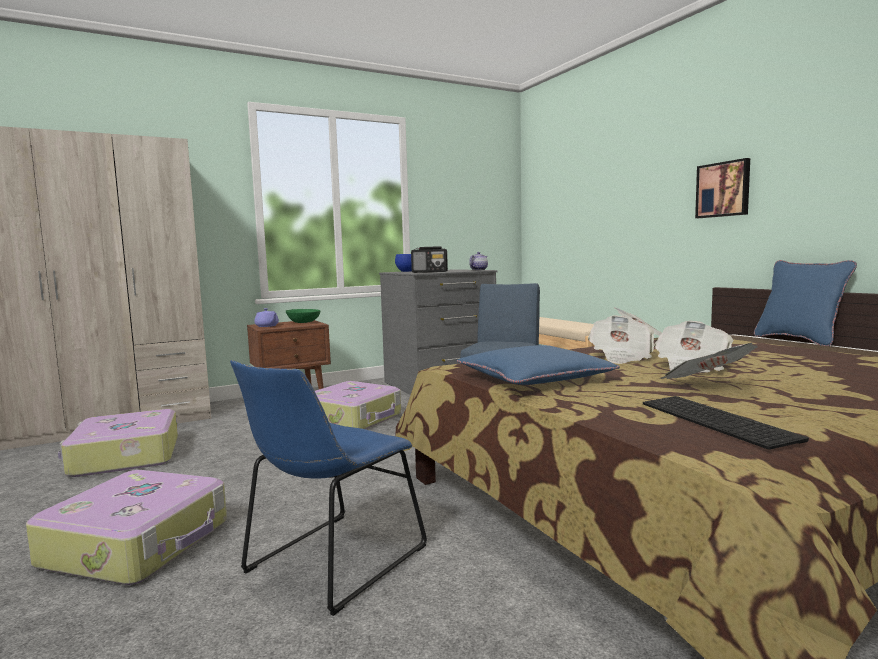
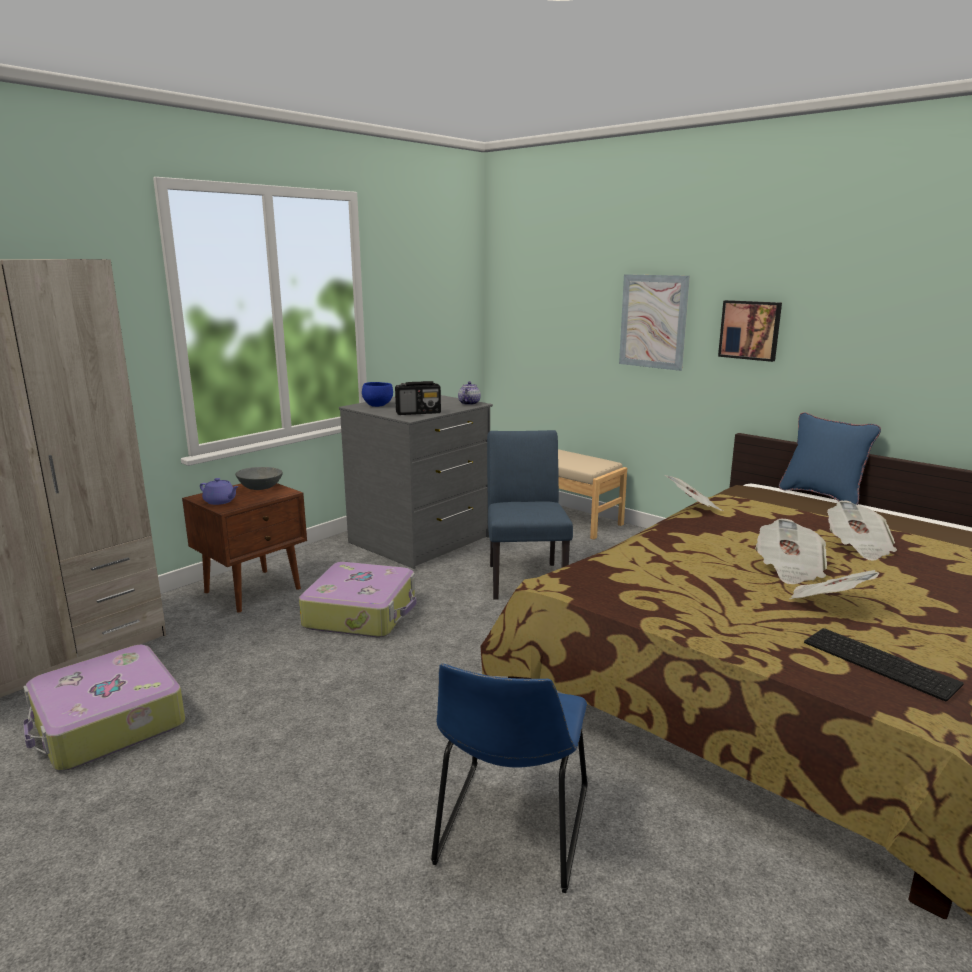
camera: 20 degrees left, 10 degrees up
(139, 543) = (273, 854): suitcase -> none
(303, 322) = (260, 488): green bowl -> grey bowl
(534, 378) = (669, 604): blue pillow -> none
(621, 357) = (711, 553): newspaper -> newspaper (858, 547)
(642, 198) = (653, 321): none -> picture

